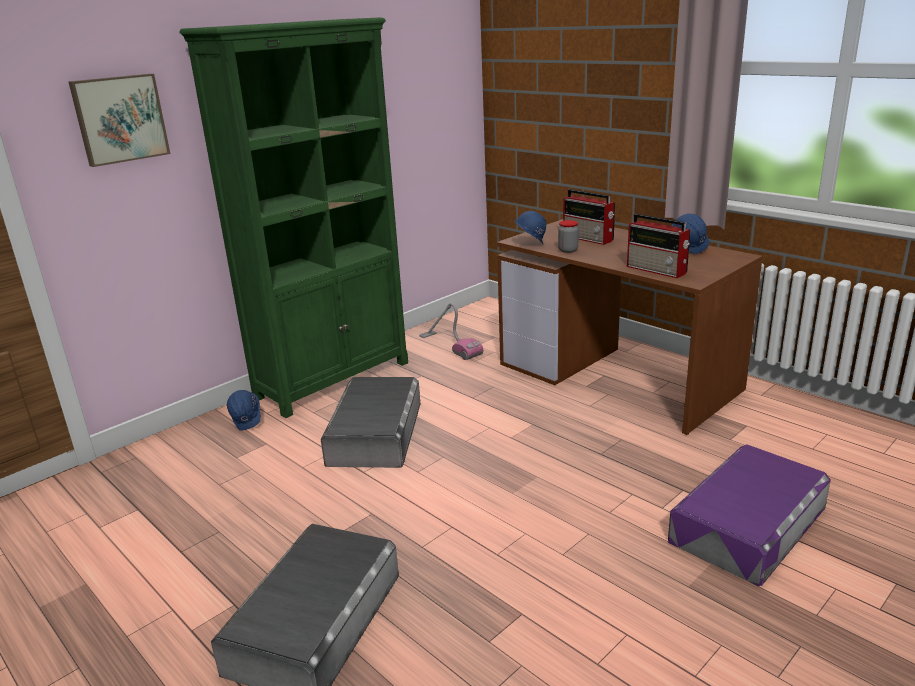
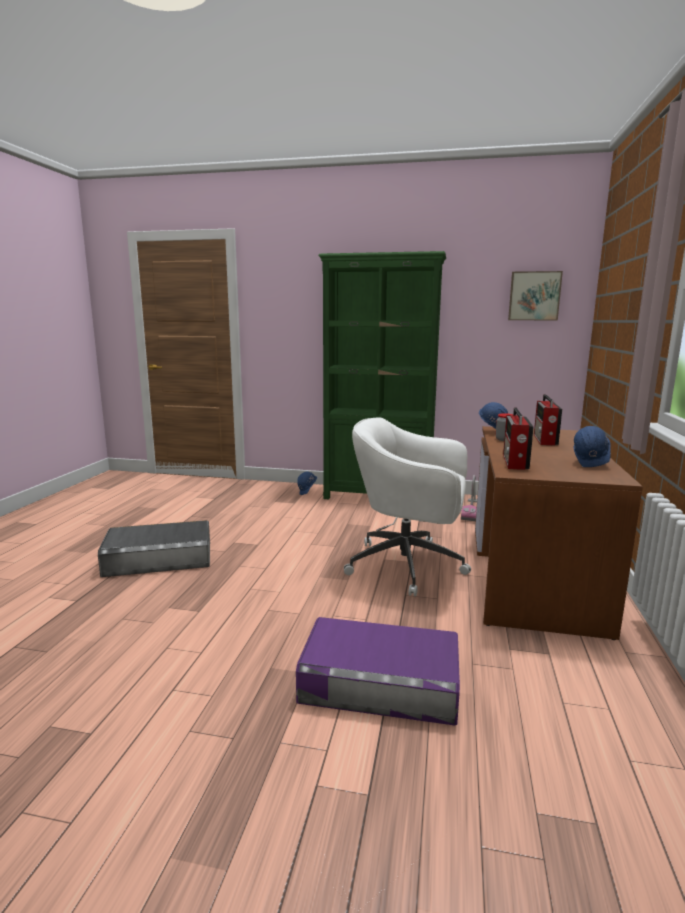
camera: 55 degrees right, 10 degrees down
(120, 119) = (292, 304): picture -> picture (534, 296)
(375, 433) = (337, 522): grey storage box -> none
(541, 429) = (409, 566): none -> white office chair

